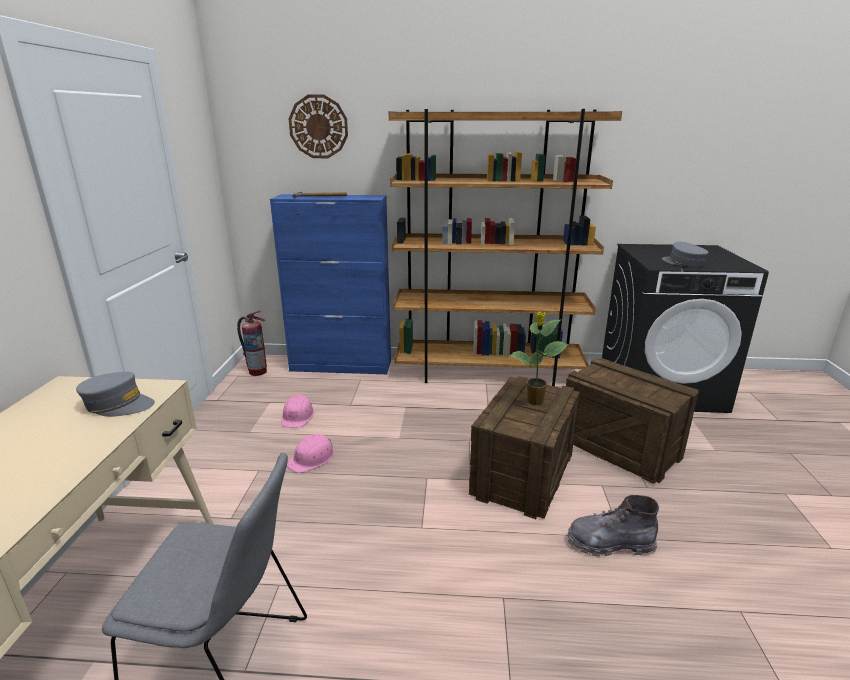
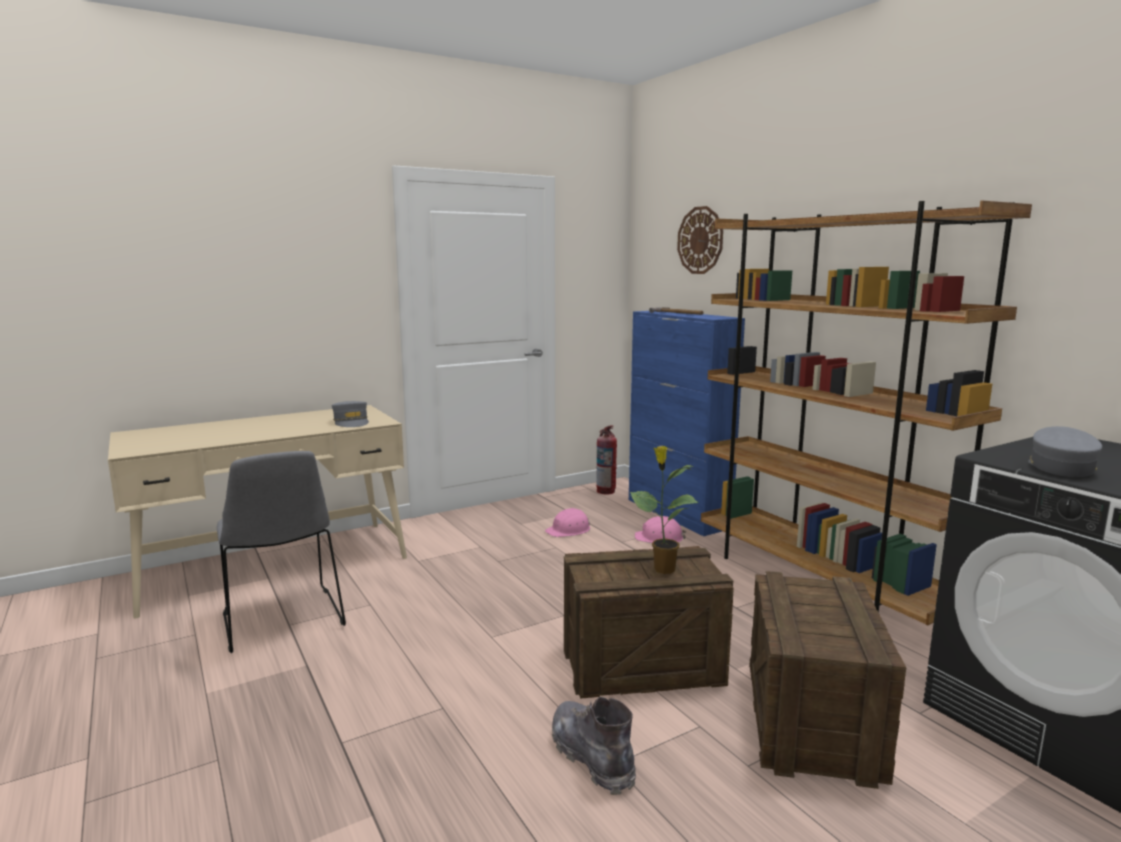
camera: 55 degrees right, 10 degrees down
(312, 458) = (521, 558): pink hard hat -> pink hard hat (659, 538)

